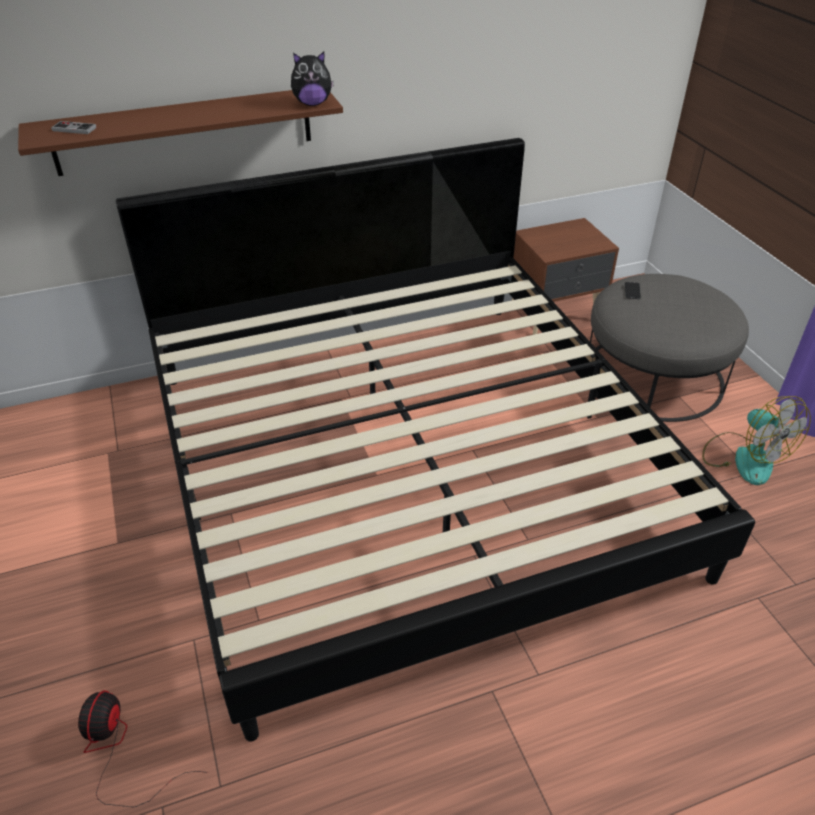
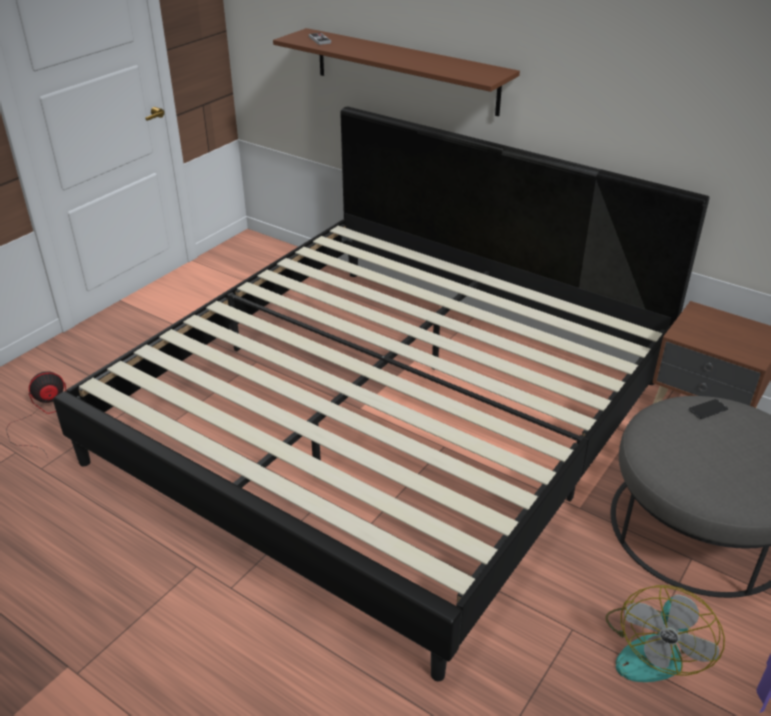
camera: 55 degrees right, 5 degrees down
(312, 104) = (477, 77): plush toy -> none

